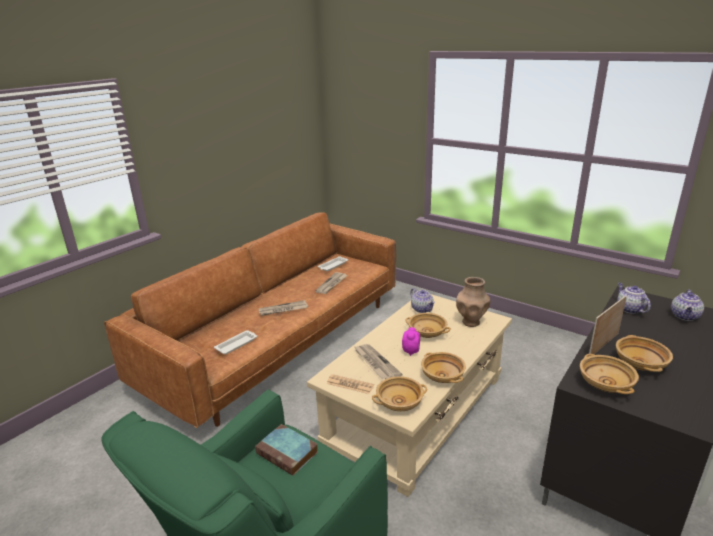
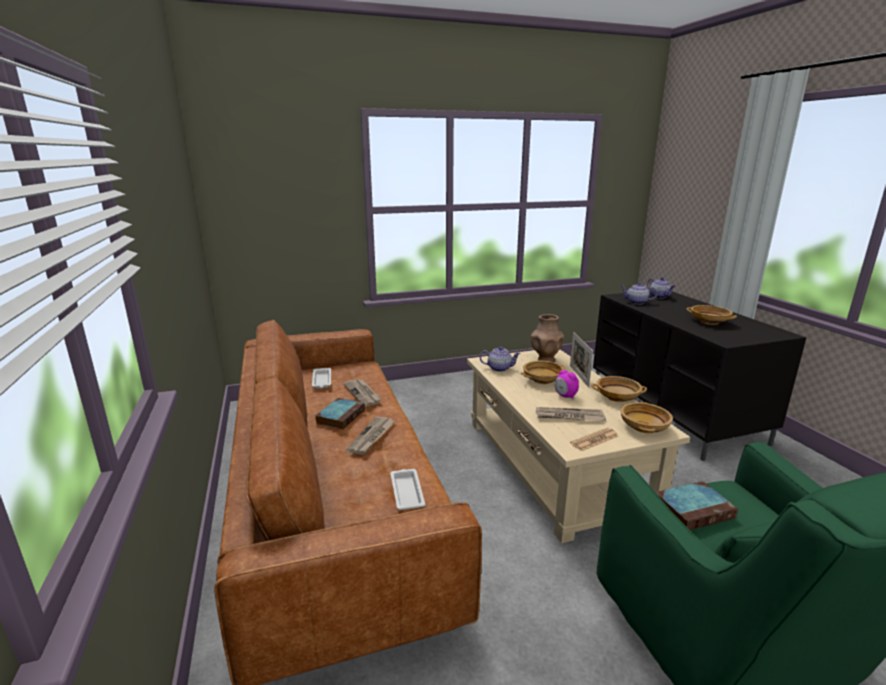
camera: 55 degrees left, 5 degrees down
(296, 291) = (341, 416): none -> book
(603, 345) = (679, 321): picture frame -> picture frame (579, 376)
(604, 384) = (729, 336): beige bowl -> none

